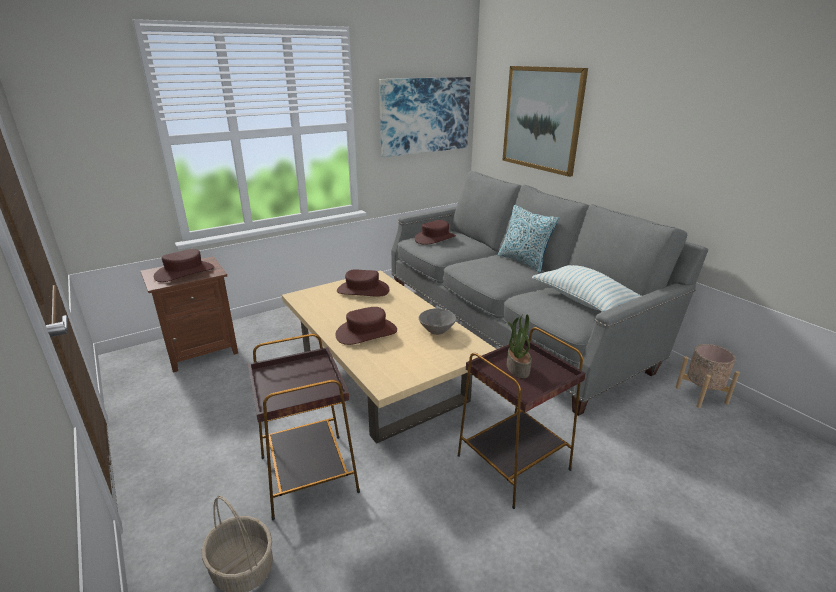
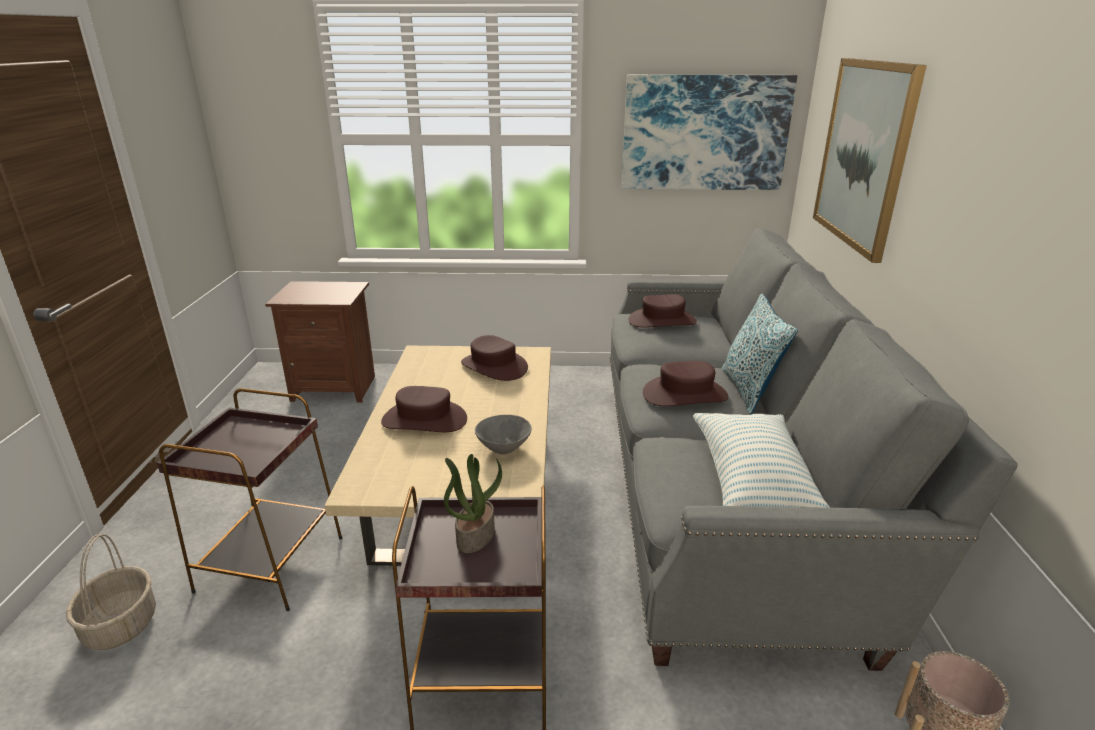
camera: 35 degrees right, 0 degrees up
(184, 272) = (319, 293): brown hat -> brown hat (685, 394)

